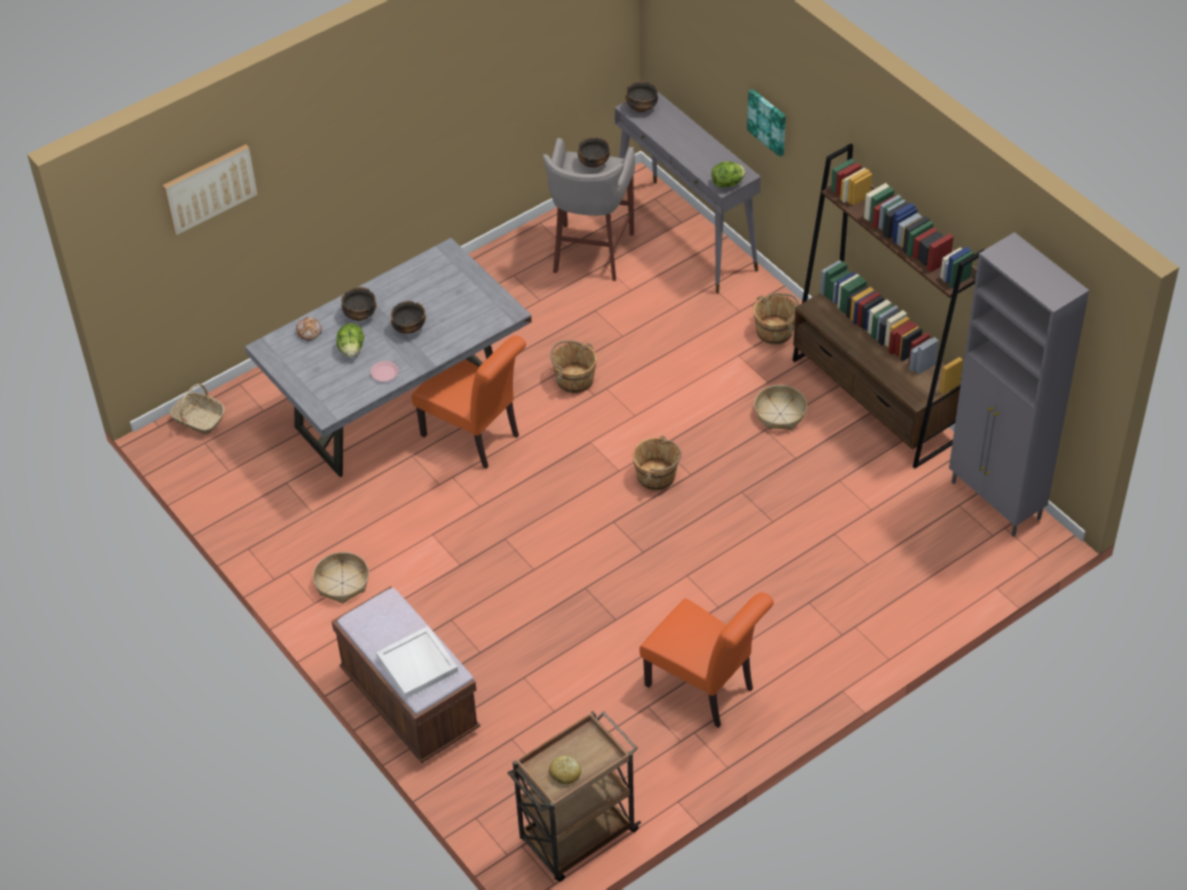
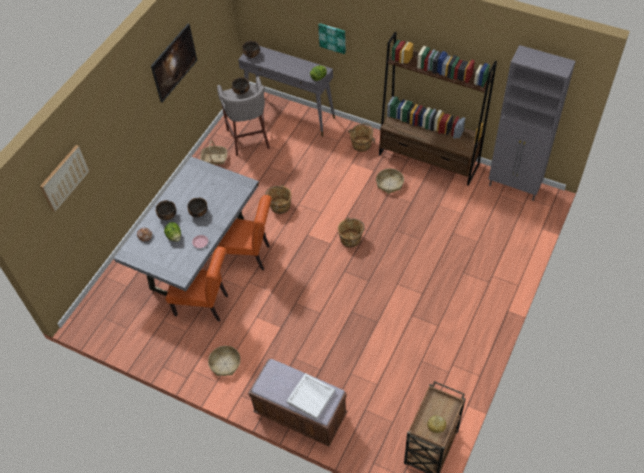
camera: 25 degrees left, 5 degrees up
(199, 419) = (94, 306): basket -> basket (214, 159)
(480, 90) = (176, 71): none -> picture
(705, 689) = (443, 339): orange chair -> orange chair (205, 305)

